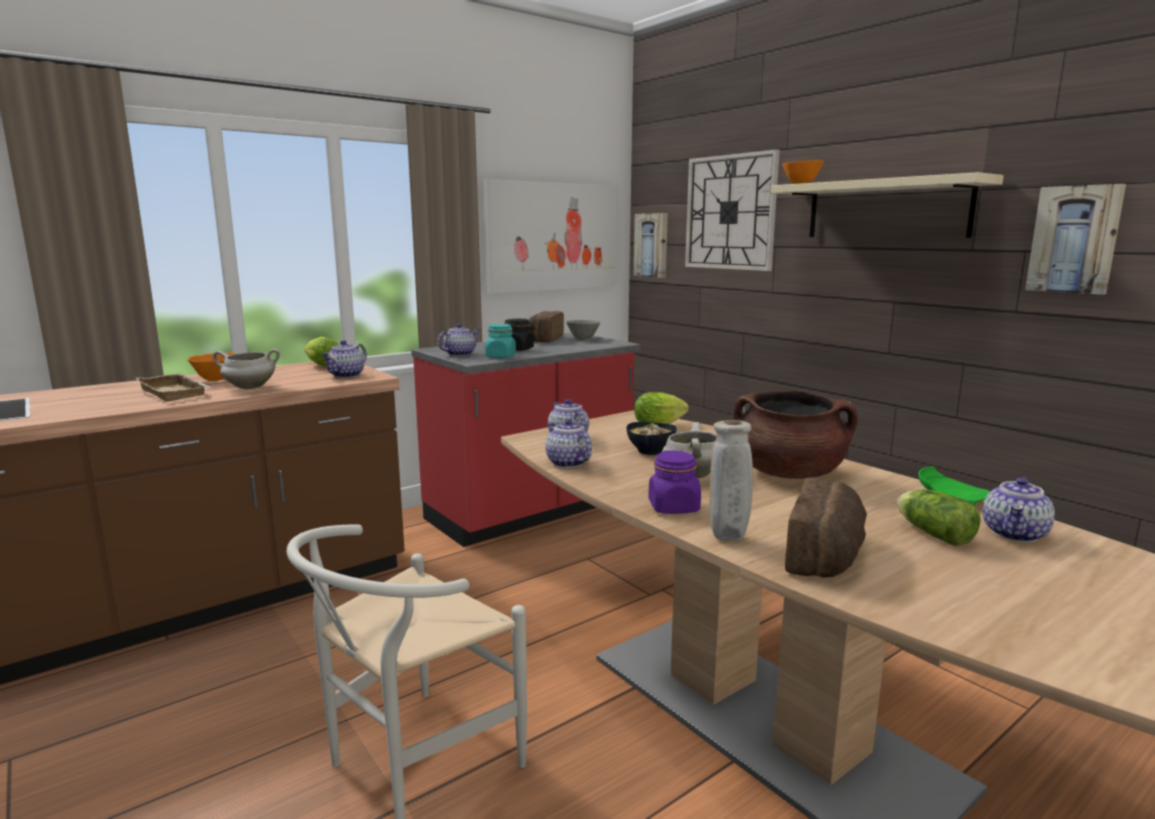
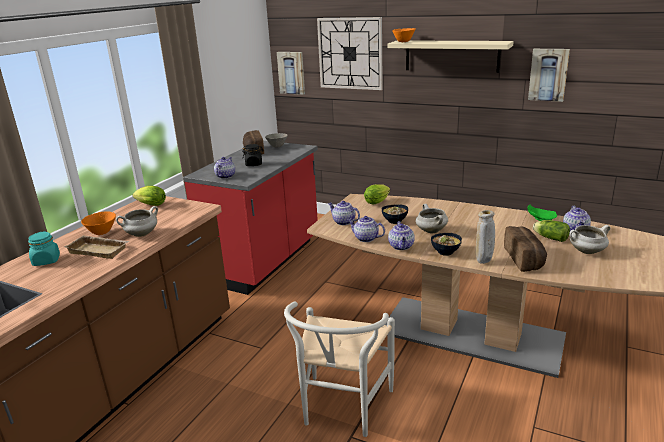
camera: 25 degrees left, 10 degrees up
(346, 375) = (183, 210): teapot -> teapot (401, 247)
(500, 356) = (254, 173): turquoise jar -> turquoise jar (46, 261)
(552, 237) = (234, 77): picture -> none
(674, 507) = (444, 252): purple jar -> bowl
(788, 474) = (469, 220): brown cooking pot -> none
(1000, 577) = (586, 252): none -> white cooking pot

